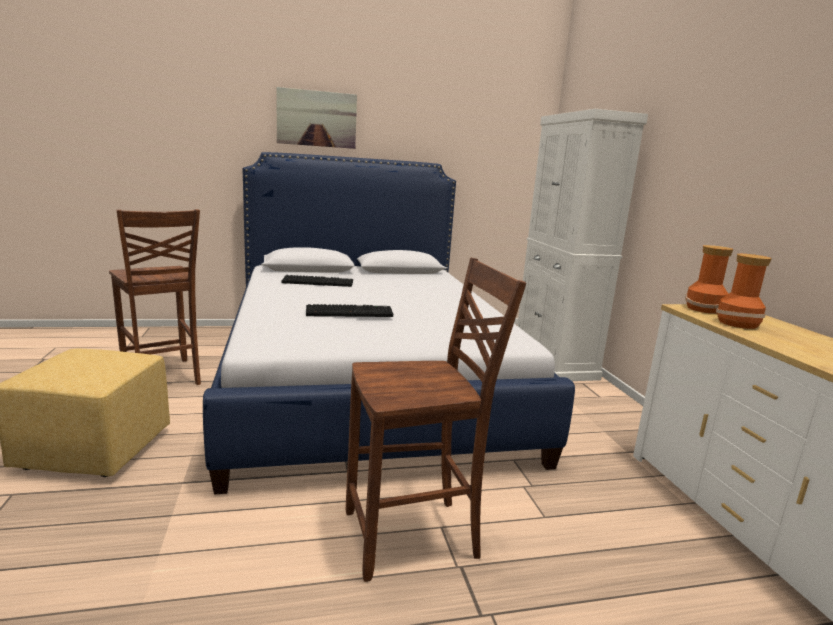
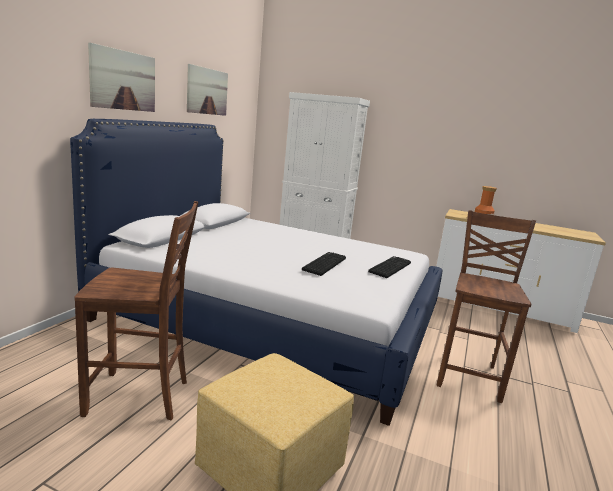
camera: 55 degrees left, 0 degrees up
(319, 282) = (218, 248): keyboard -> keyboard (389, 267)
(444, 126) = (207, 91): none -> picture
(704, 309) = (457, 214): vase -> none

